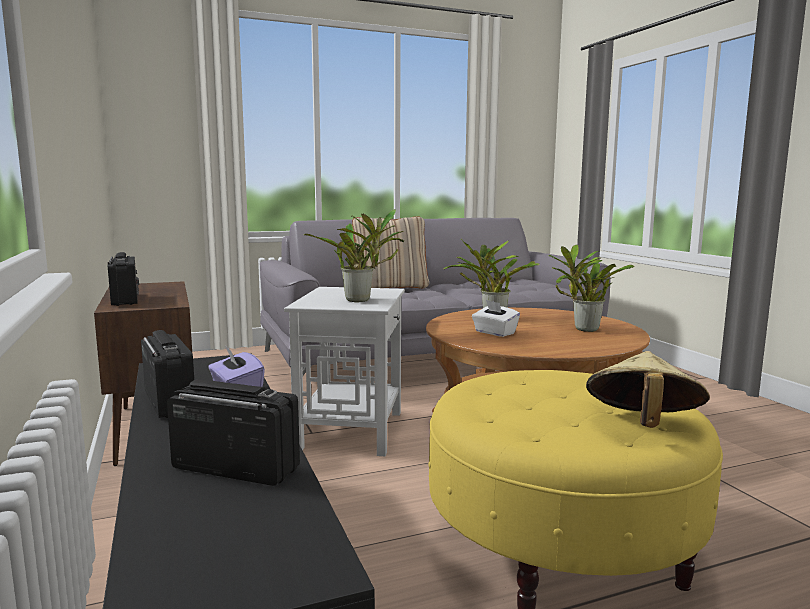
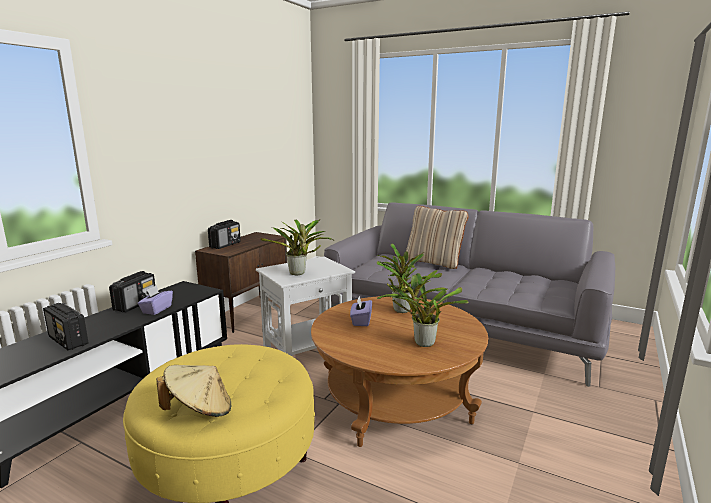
camera: 50 degrees right, 5 degrees up
(235, 468) = (68, 341): radio -> radio turned 150 degrees clockwise
(494, 333) = (361, 321): white tissue box -> purple tissue box

